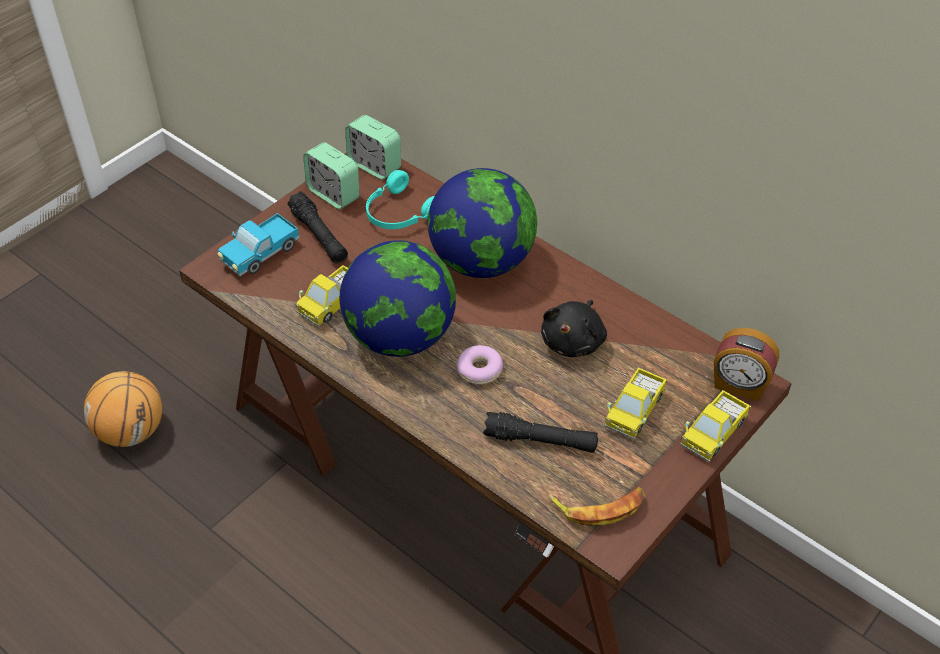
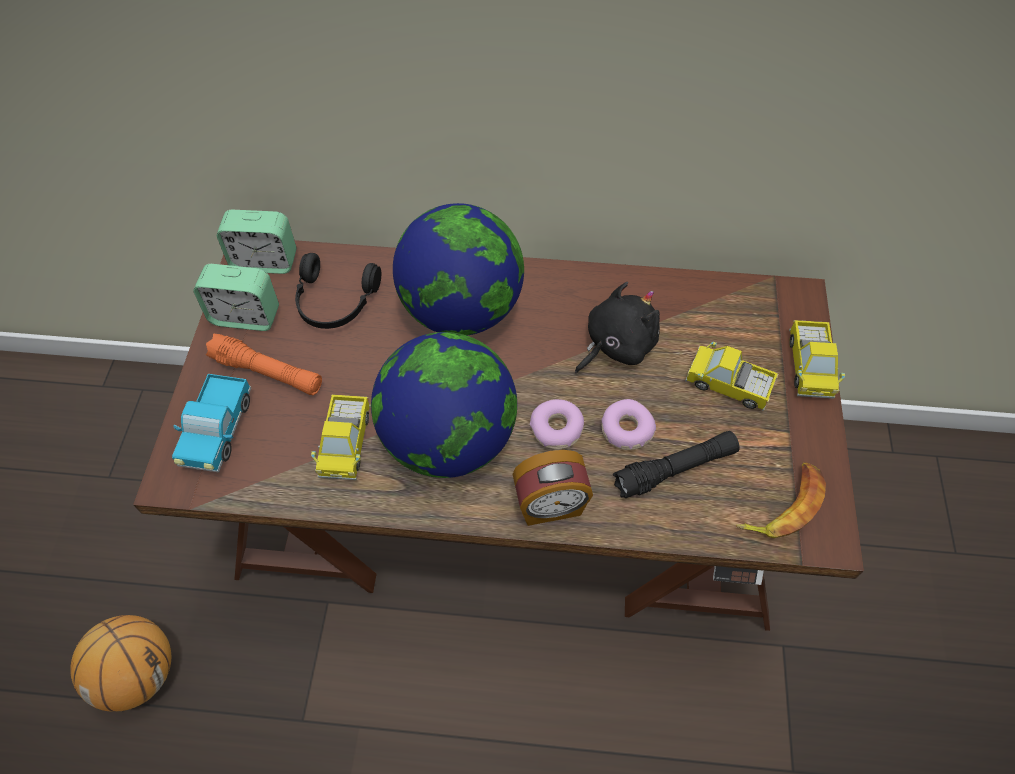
camera: 35 degrees left, 10 degrees up
(319, 236) = (268, 372): black flashlight -> orange flashlight
(399, 214) = (335, 302): turquoise headphones -> black headphones
(528, 397) = (626, 430): none -> donut
(574, 341) = (616, 345): black plush toy -> black plush toy turned 120 degrees counterclockwise
(634, 411) = (728, 385): toy truck -> toy truck turned 120 degrees clockwise
(739, 385) = (788, 306): alarm clock -> alarm clock (550, 506)

